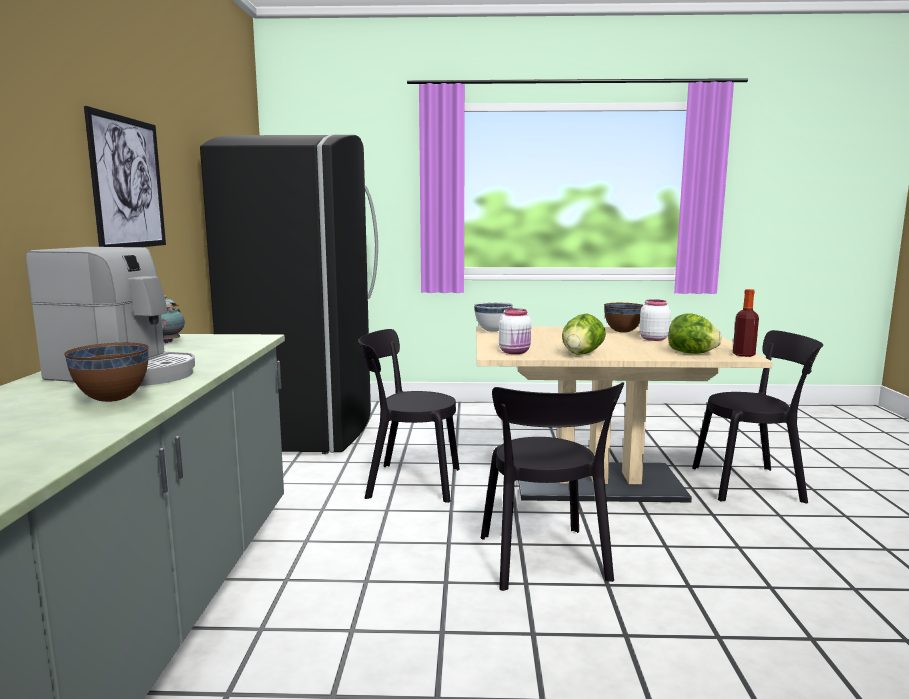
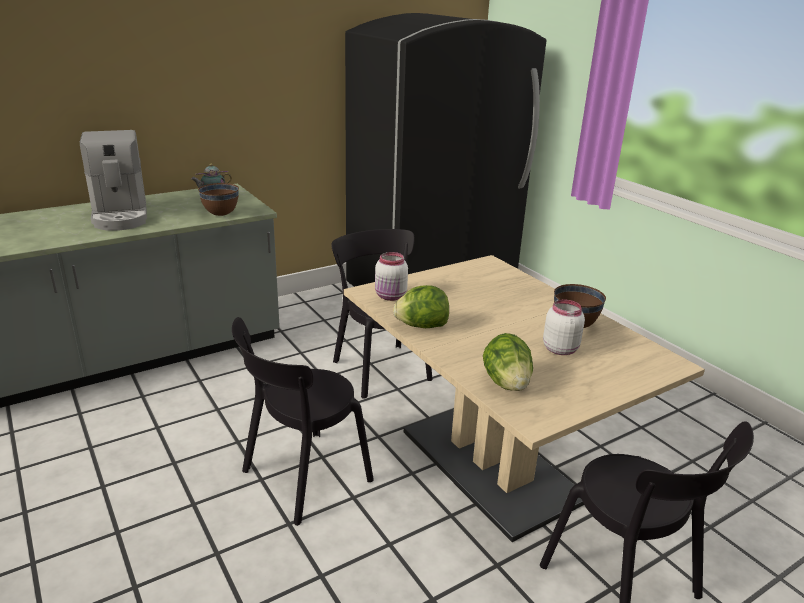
camera: 55 degrees right, 15 degrees up
(112, 400) = (59, 232): brown bowl -> brown bowl (220, 214)
(128, 183) = (233, 73): picture -> none
(493, 331) = (474, 267): white bowl -> none
(743, 355) = (544, 418): bottle -> none

